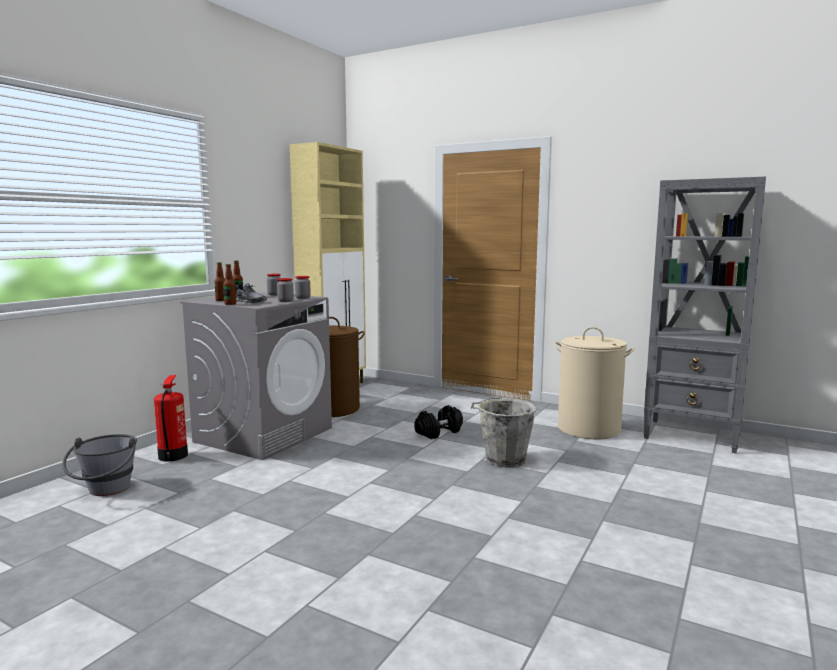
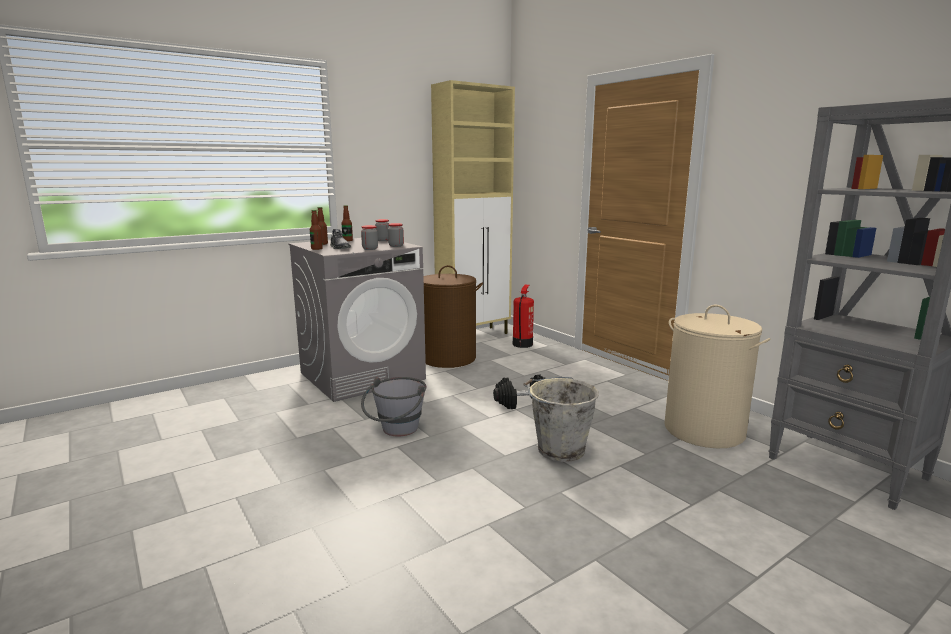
camera: 25 degrees right, 5 degrees up
(106, 491) = (193, 408): grey bucket -> grey bucket (396, 431)
(173, 455) = (273, 383): fire extinguisher -> fire extinguisher (522, 344)

